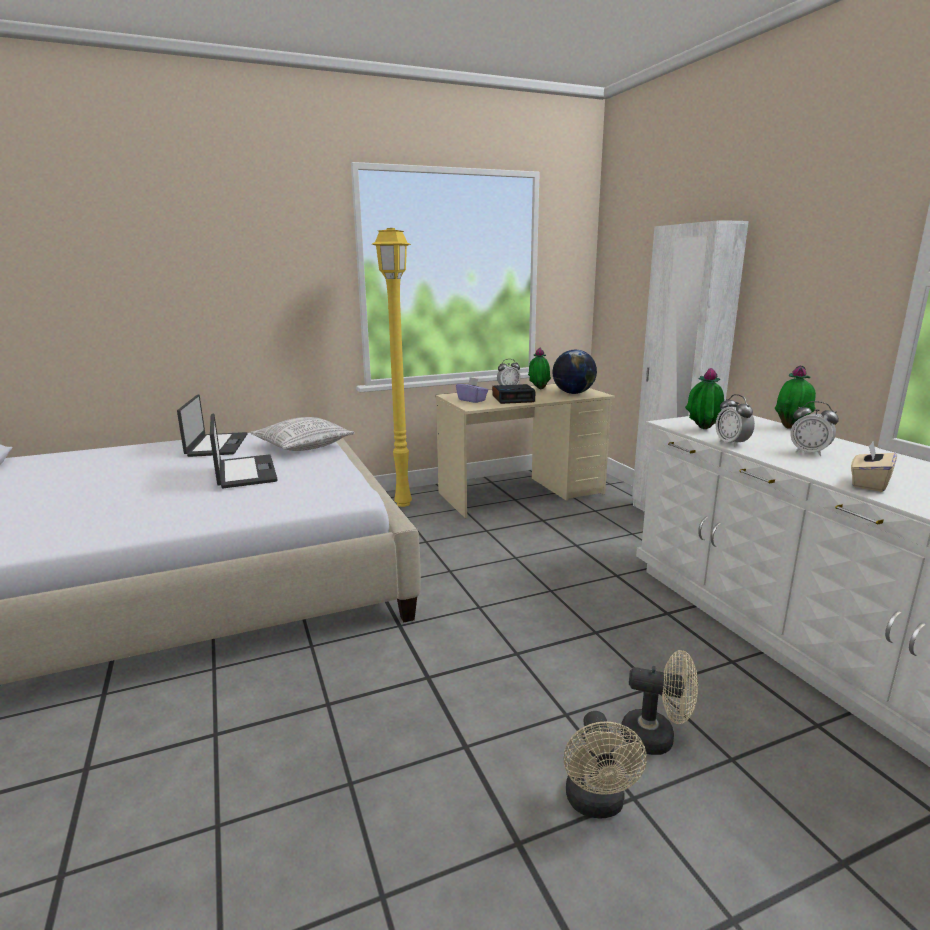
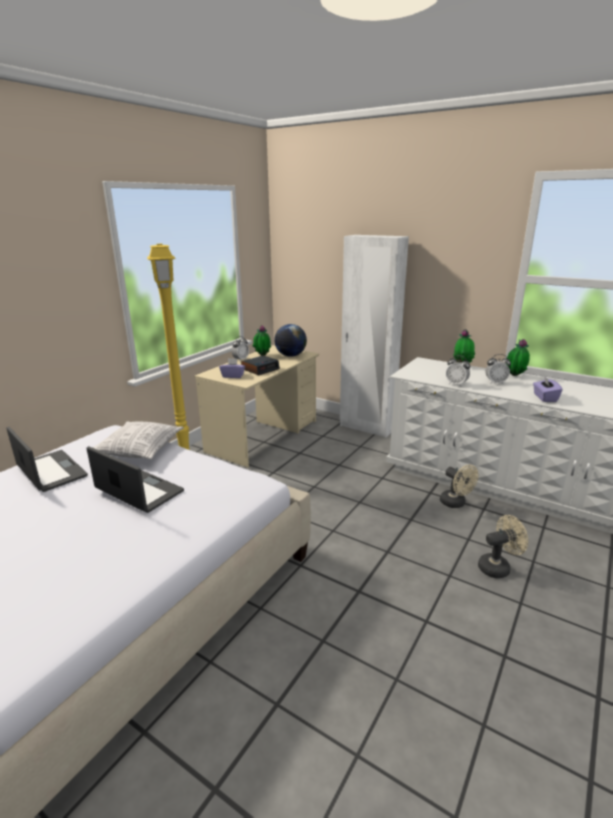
camera: 35 degrees left, 5 degrees up
(597, 804) = (512, 615): beige fan -> beige fan (456, 503)
(702, 430) = (427, 377): potted plant -> potted plant (514, 376)
(869, 484) = (544, 398): beige tissue box -> purple tissue box

